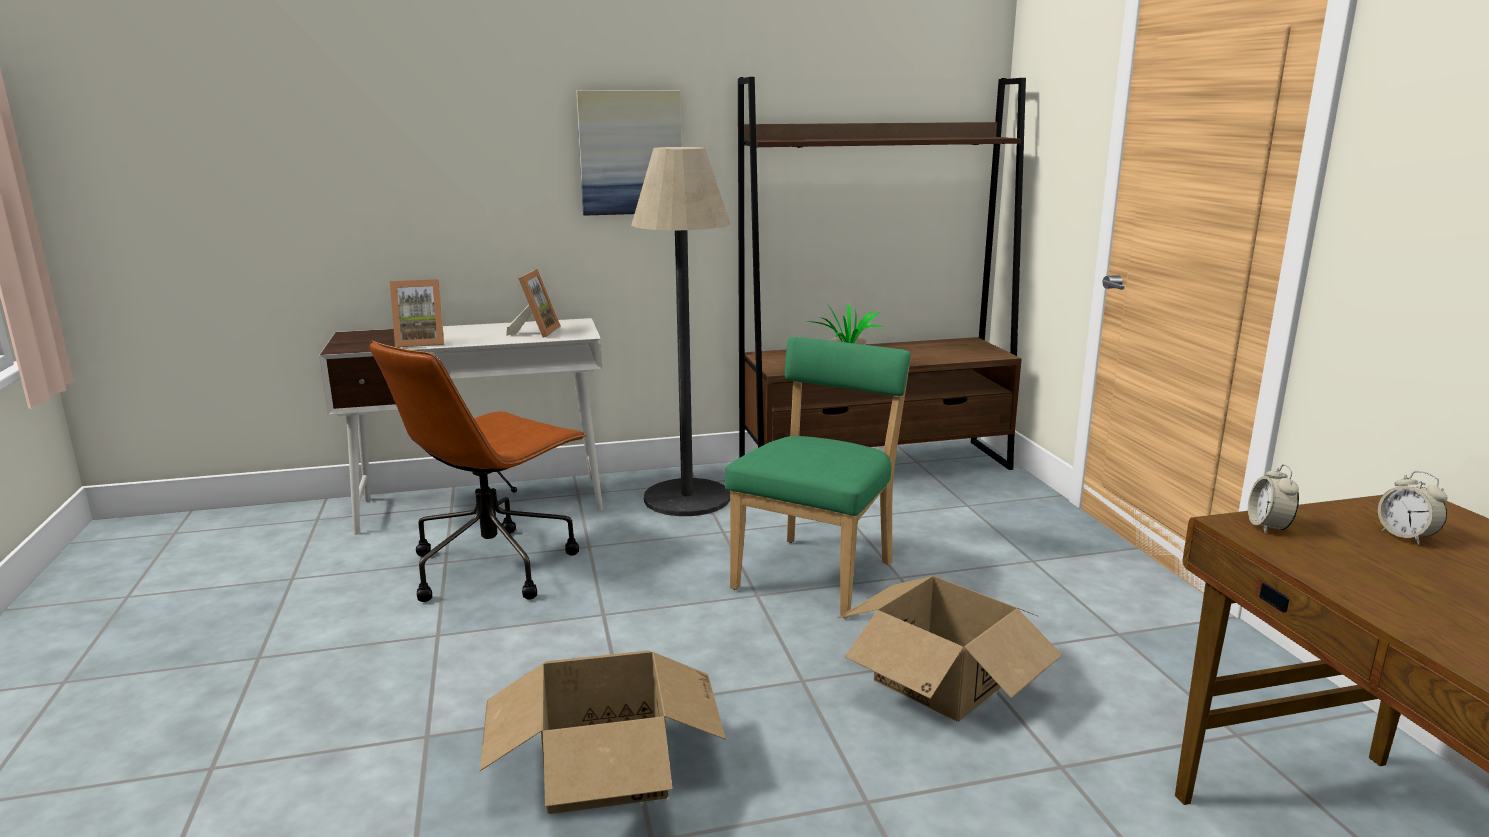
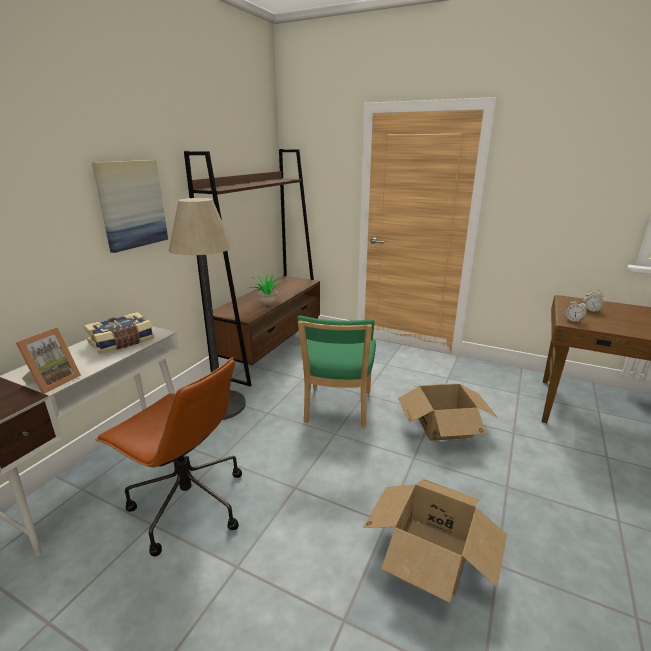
camera: 50 degrees left, 5 degrees up
(494, 565) = (187, 504): brown office chair -> brown office chair turned 45 degrees counterclockwise
(536, 332) = (122, 342): picture frame -> book
(818, 573) = (337, 409): green chair -> green chair turned 150 degrees counterclockwise

